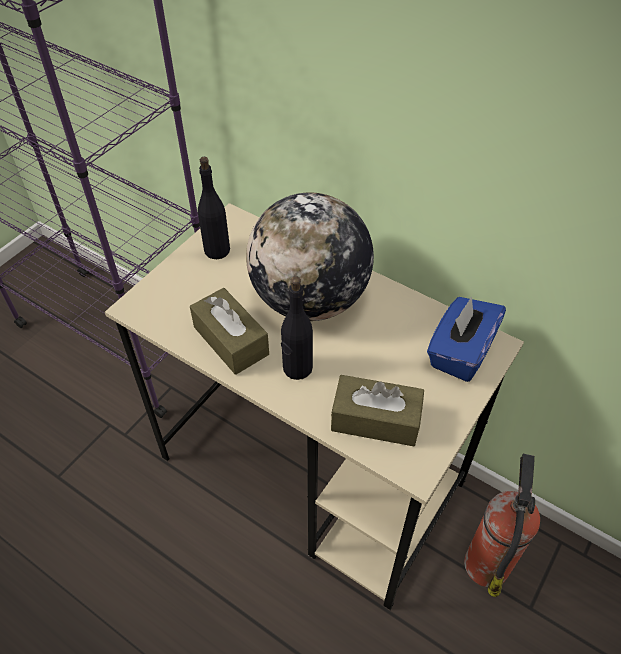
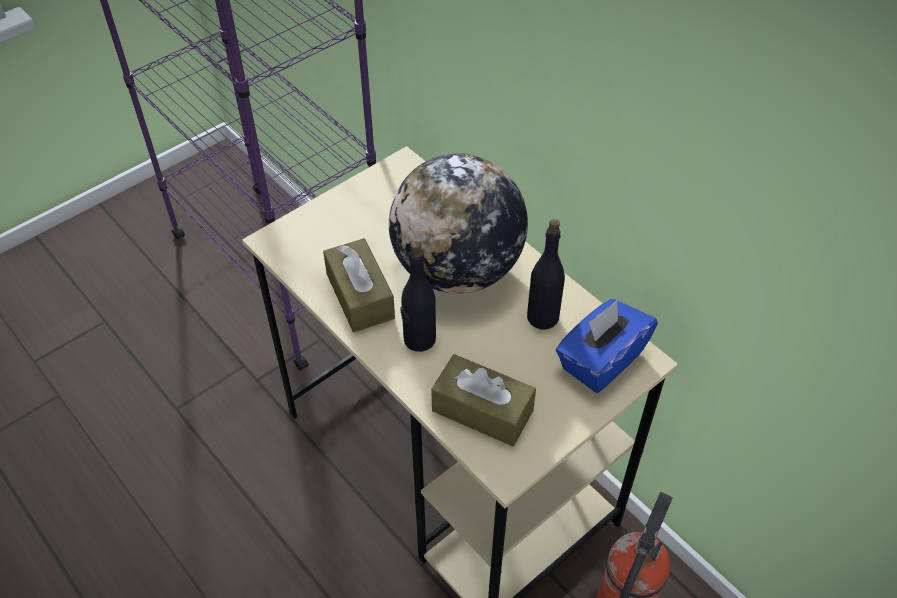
camera: 15 degrees right, 0 degrees up
(217, 250) = (377, 196): black bottle -> black bottle (543, 317)

